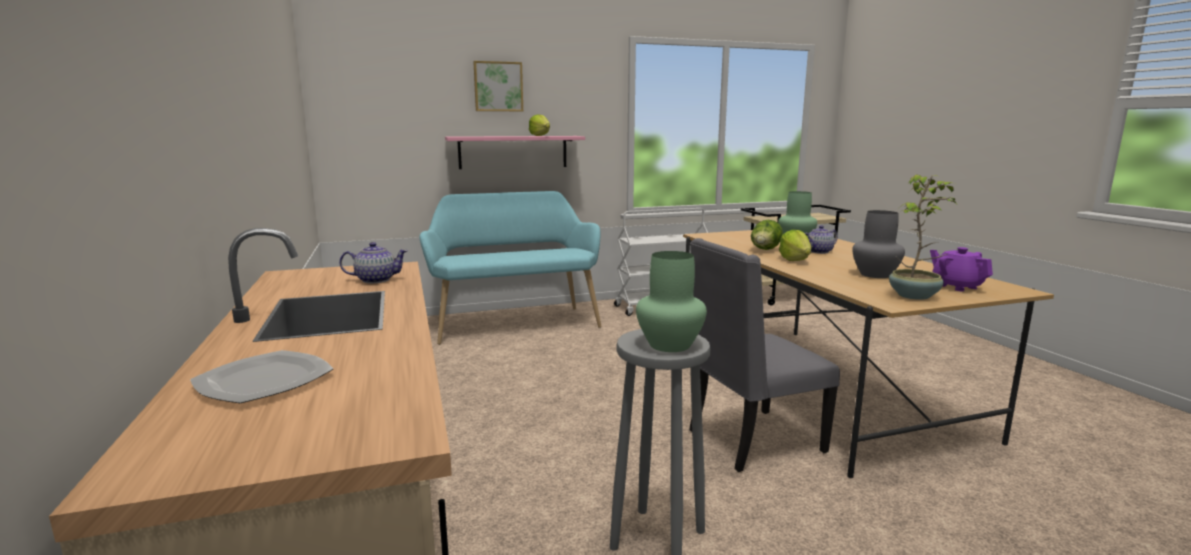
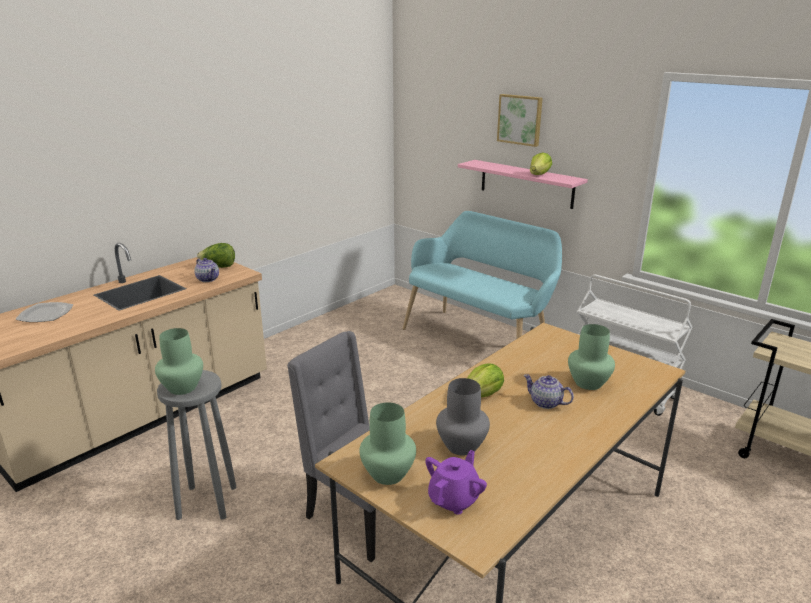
camera: 60 degrees right, 10 degrees up
(765, 250) = (512, 374): lettuce -> lettuce (218, 267)
(915, 296) = (387, 474): potted plant -> green vase

